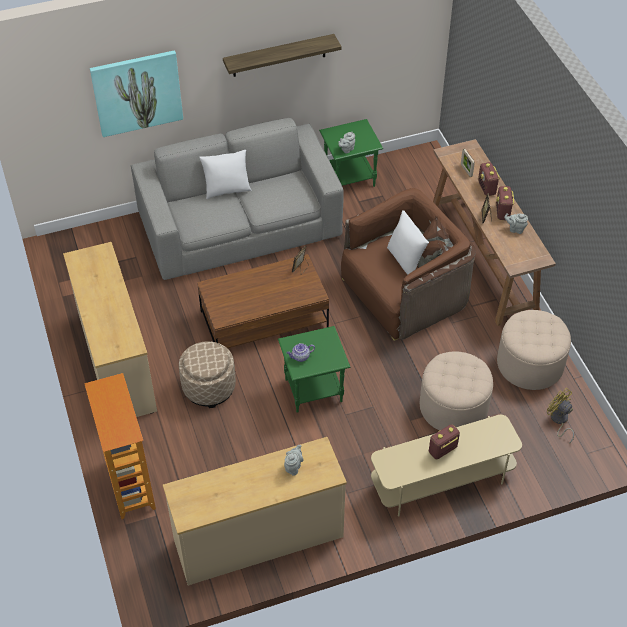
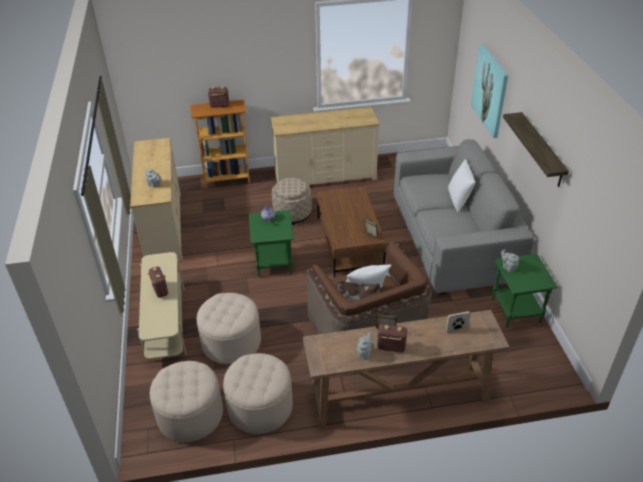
camera: 100 degrees right, 10 degrees down
(487, 188) = (428, 341): radio -> radio (219, 106)
(559, 421) = (190, 415): yellow fan -> beige ottoman

